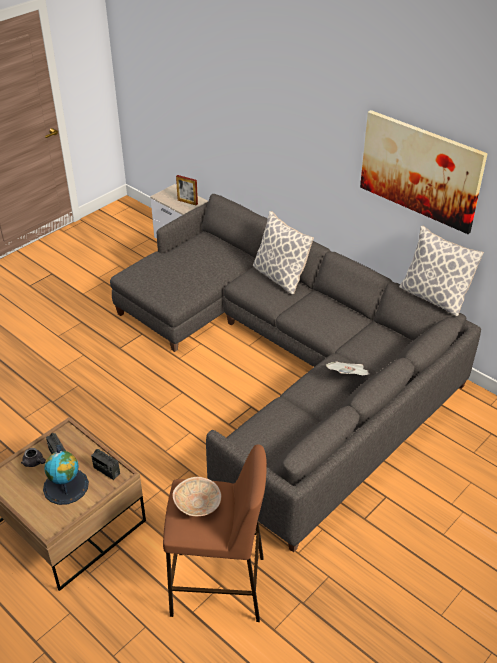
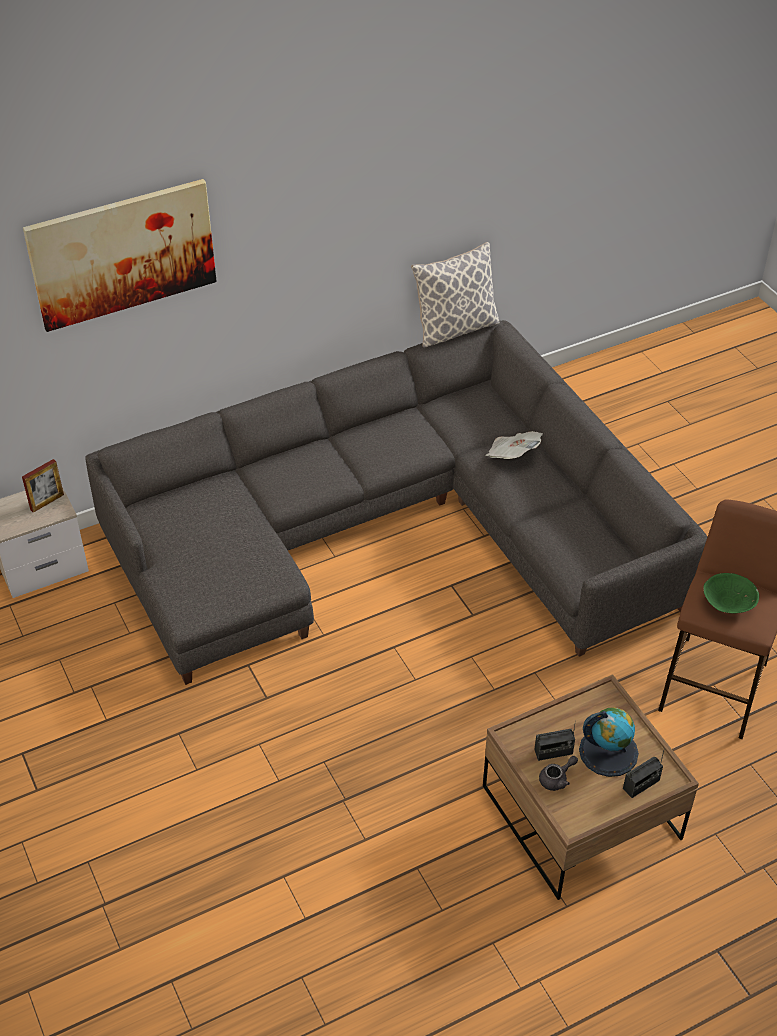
camera: 70 degrees left, 5 degrees up
(106, 470) = (595, 706): radio -> radio (641, 784)
(198, 504) = (729, 602): beige bowl -> green bowl
(280, 276) = (290, 458): pillow -> none
(420, 170) = (395, 207): picture -> picture (123, 254)

